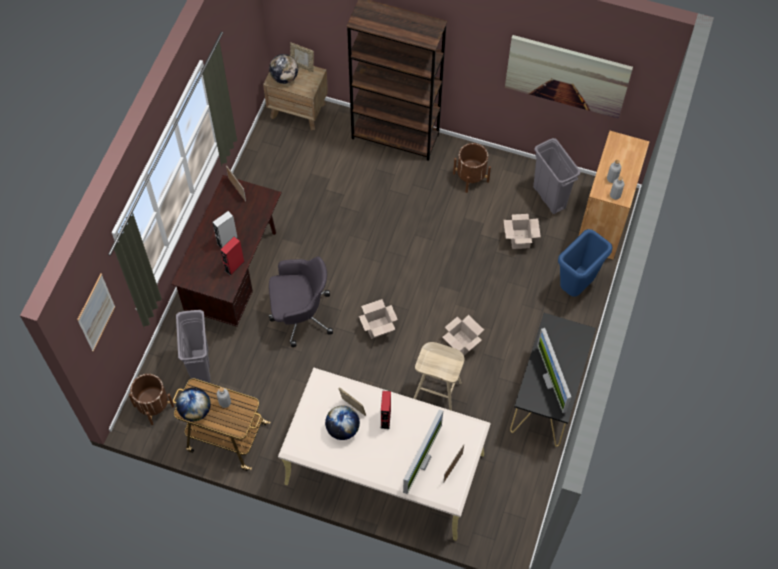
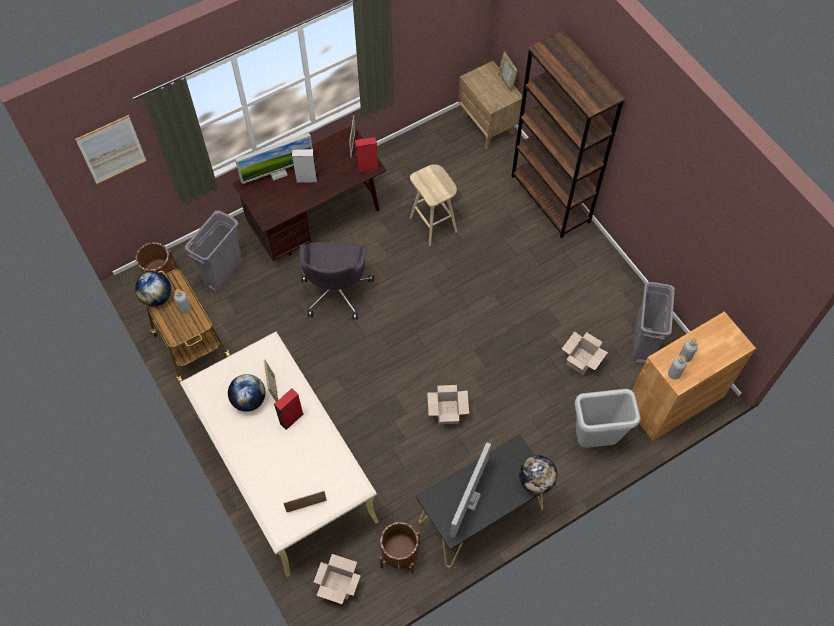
camera: 40 degrees right, 0 degrees up
(234, 266) = (292, 203): red speaker -> red speaker (367, 168)
(284, 77) = (482, 82): globe -> globe (536, 480)
(300, 315) = (336, 290): grey office chair -> grey office chair turned 60 degrees clockwise
(377, 328) = (388, 347): cardboard box -> cardboard box (337, 585)
(421, 460) = (286, 478): monitor -> monitor (278, 172)
(438, 390) = (390, 437): beige stool -> beige stool (434, 225)
(471, 177) = (585, 277): brown planter -> brown planter (400, 554)
(567, 76) = (709, 226): picture -> none
(576, 287) = (594, 440): blue trash can -> grey trash can

